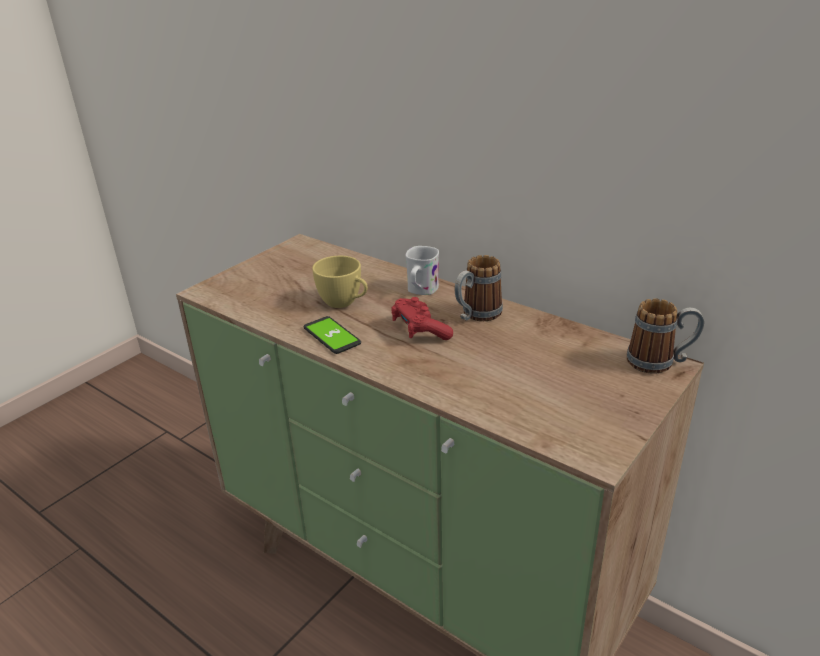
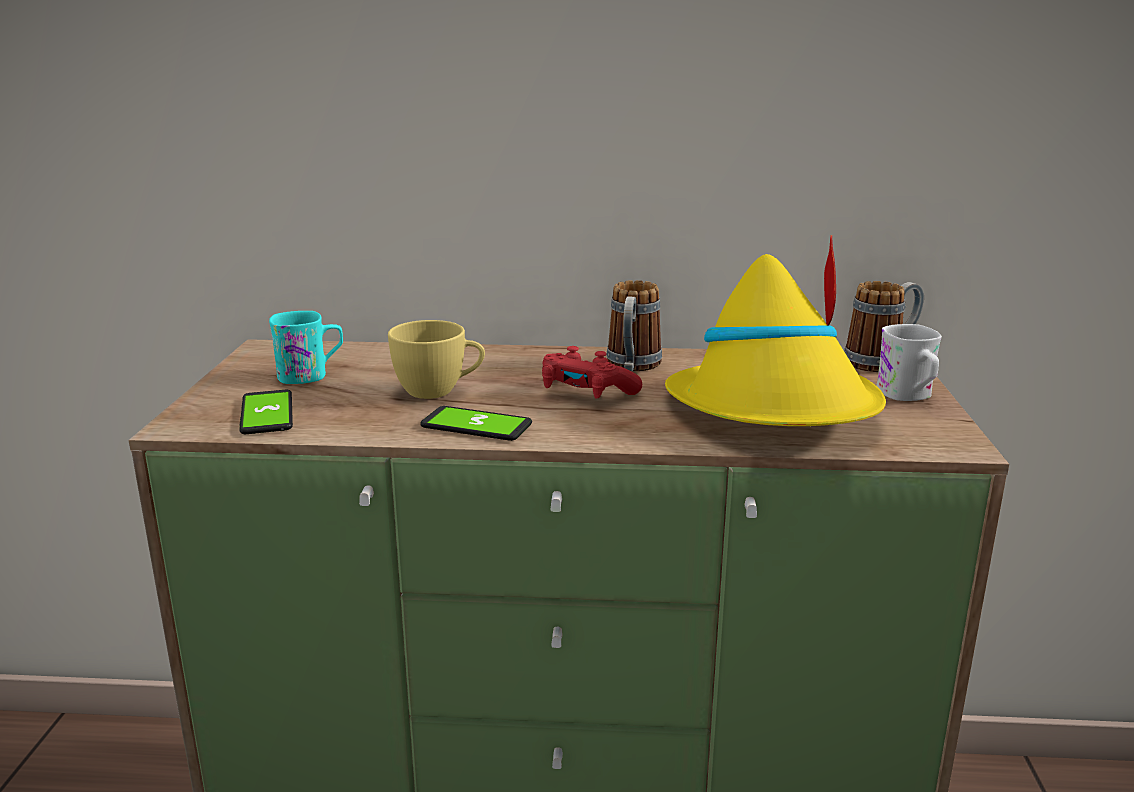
camera: 35 degrees left, 10 degrees down
(247, 294) = (267, 414): none -> phone
(297, 271) = (311, 375): none -> turquoise mug
(421, 291) = (525, 359): white mug -> white mug (908, 396)
(516, 382) = (775, 411): none -> yellow hat

